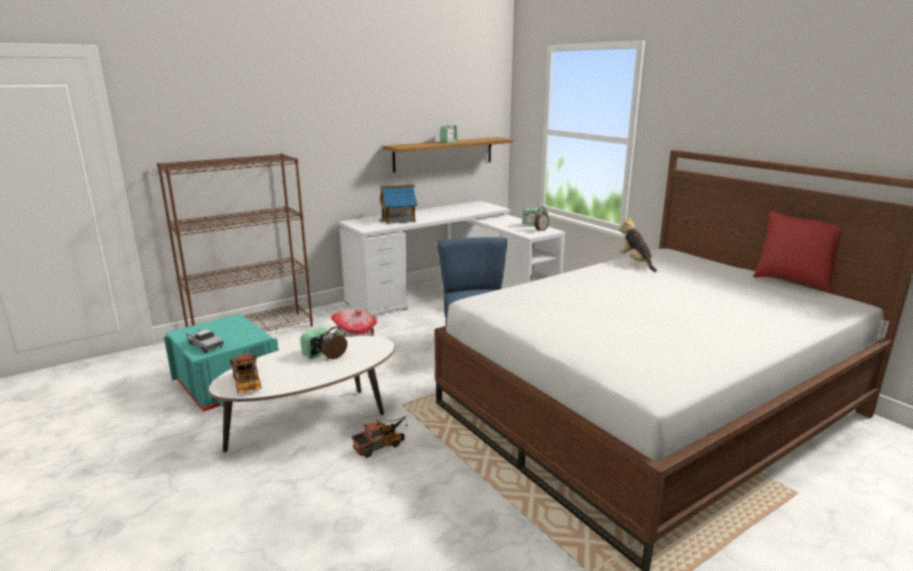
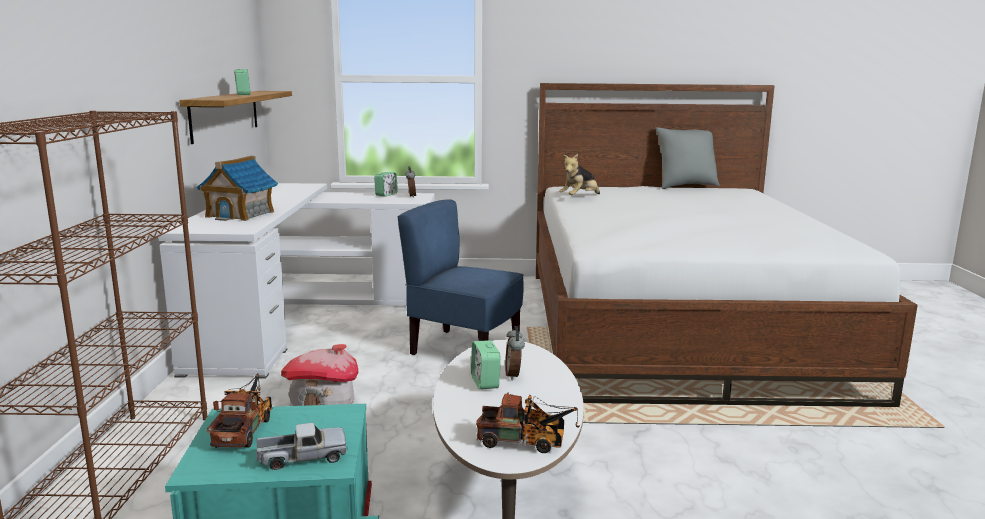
camera: 55 degrees left, 5 degrees down
(382, 445) = (612, 457): toy truck -> toy truck (245, 429)
(636, 263) = (579, 198): plush toy -> plush toy turned 60 degrees counterclockwise
(792, 281) = (685, 186): red pillow -> grey pillow

